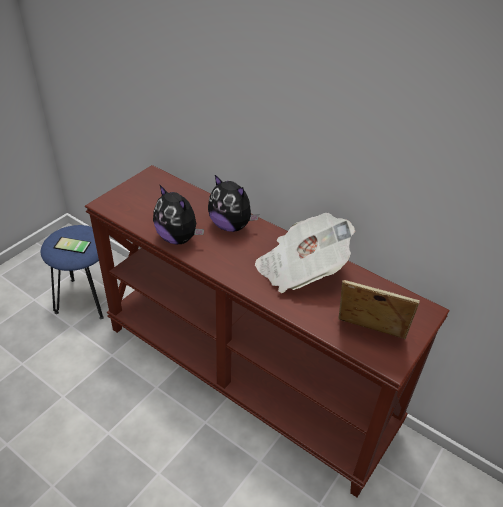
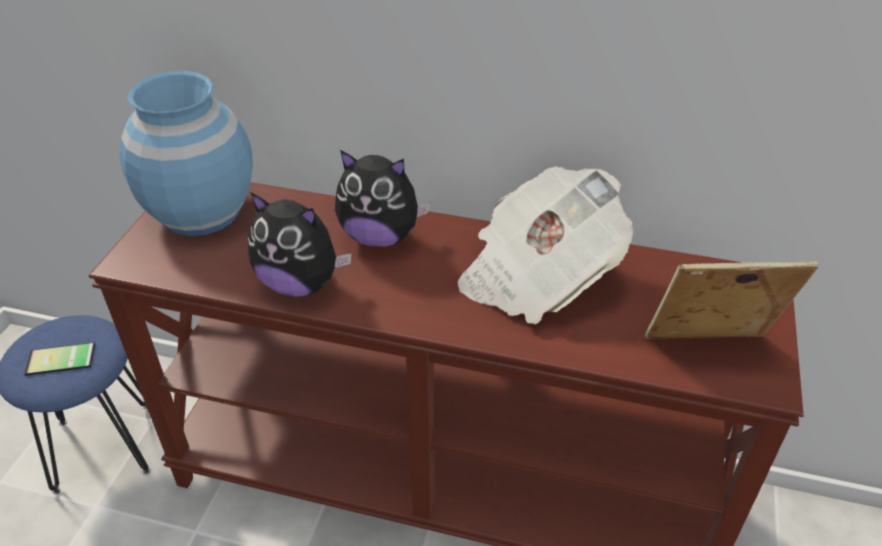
camera: 20 degrees left, 0 degrees up
(151, 189) = (202, 212): none -> blue vase

